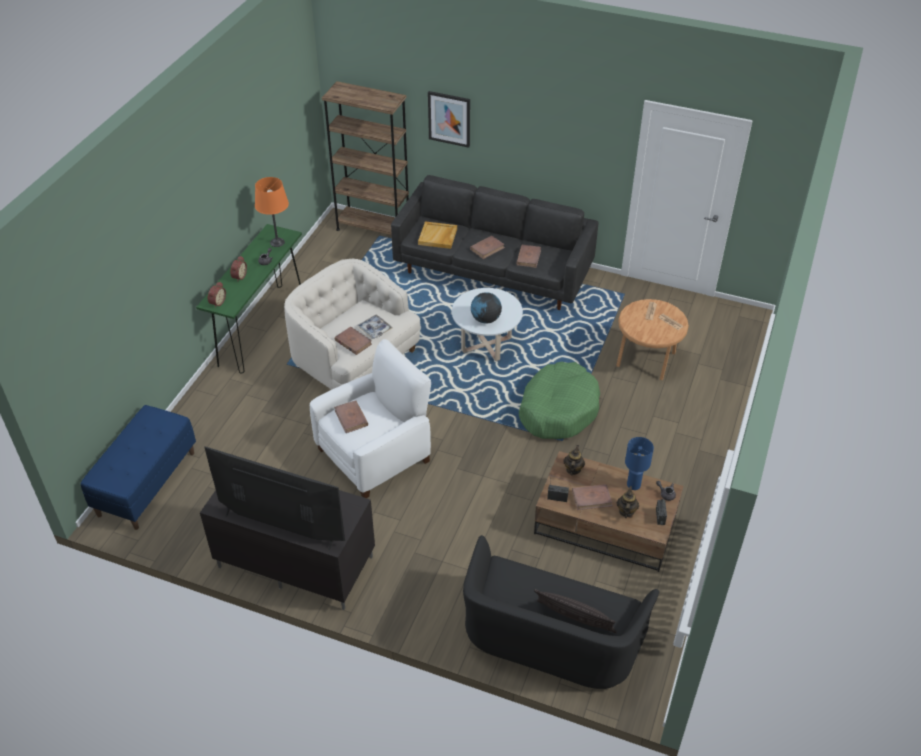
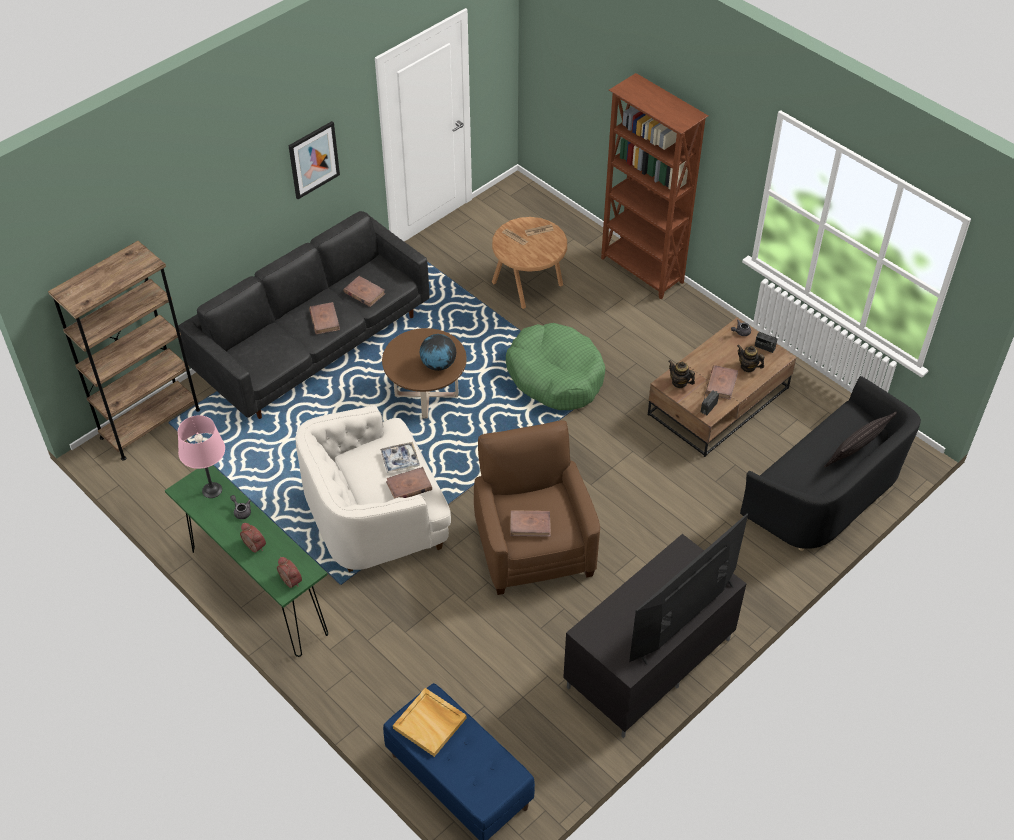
camera: 65 degrees left, 5 degrees up
(277, 242) = (212, 490): orange table lamp -> pink table lamp
(375, 454) = (533, 546): white armchair -> brown armchair
(438, 237) = (272, 353): beige tray -> beige tray (430, 723)
(449, 118) = (190, 229): picture -> picture (313, 159)
(486, 345) = (426, 395): white coffee table -> brown coffee table
(633, 485) = (720, 349): blue table lamp -> none
(721, 424) = (642, 271): none -> brown bookcase

